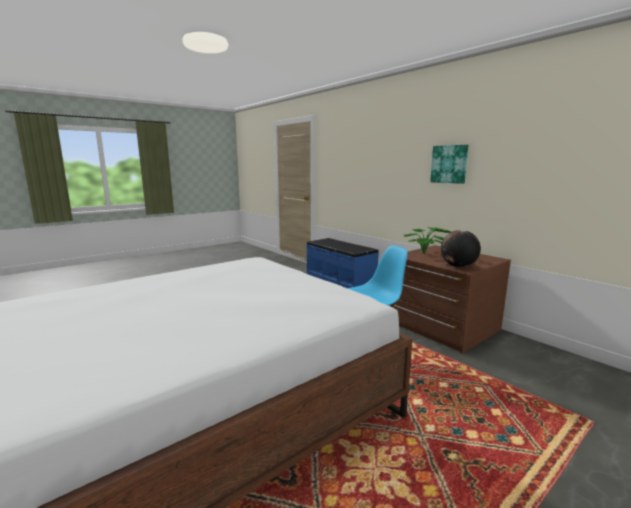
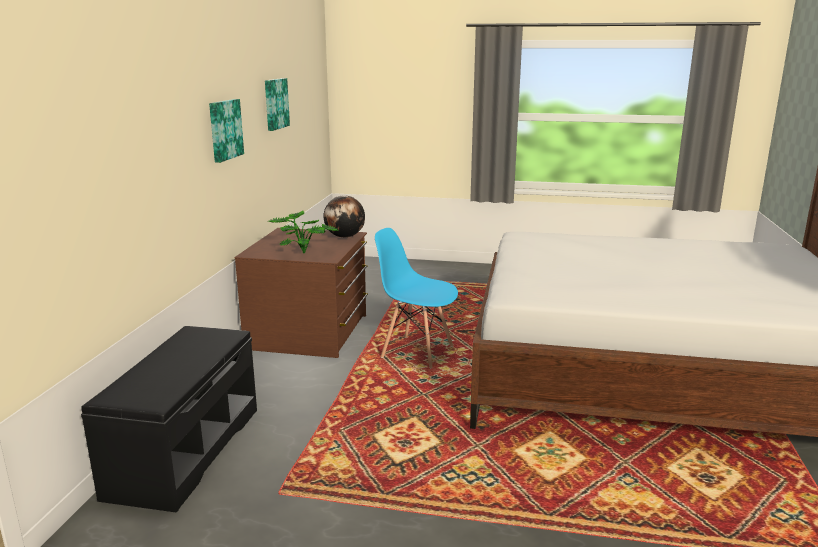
camera: 130 degrees left, 5 degrees up
(340, 282) = (184, 451): blue bench -> black bench
(550, 152) = (275, 103): none -> picture

